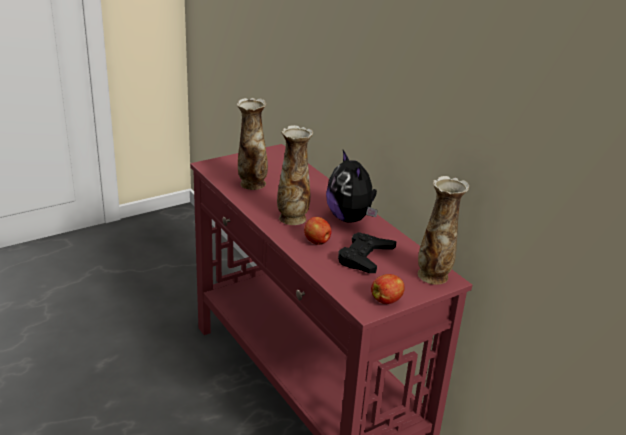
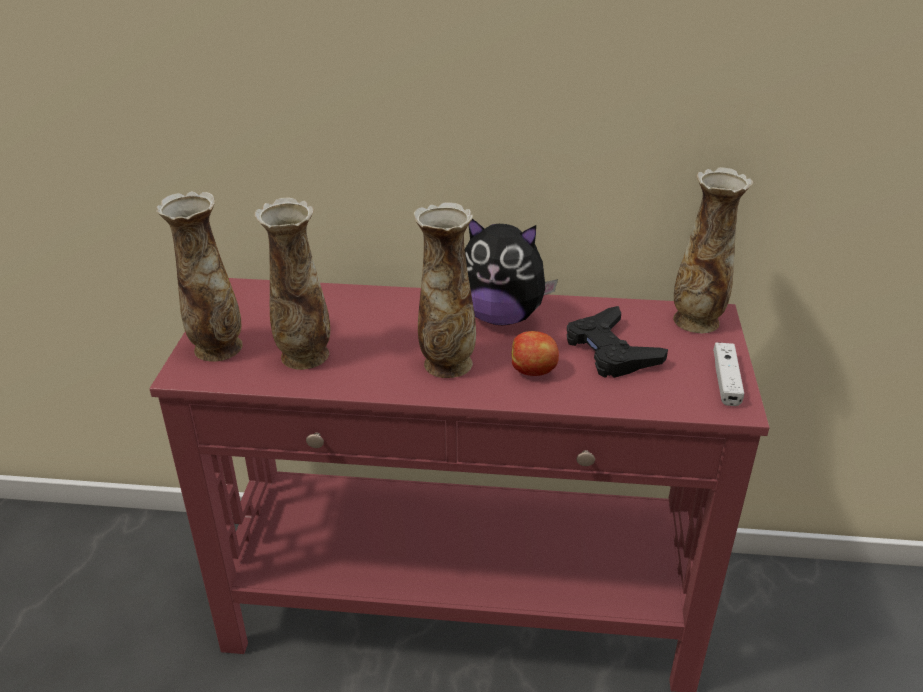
camera: 50 degrees left, 5 degrees up
(231, 164) = (216, 348): none -> vase
(386, 300) = (726, 381): apple -> white game controller

